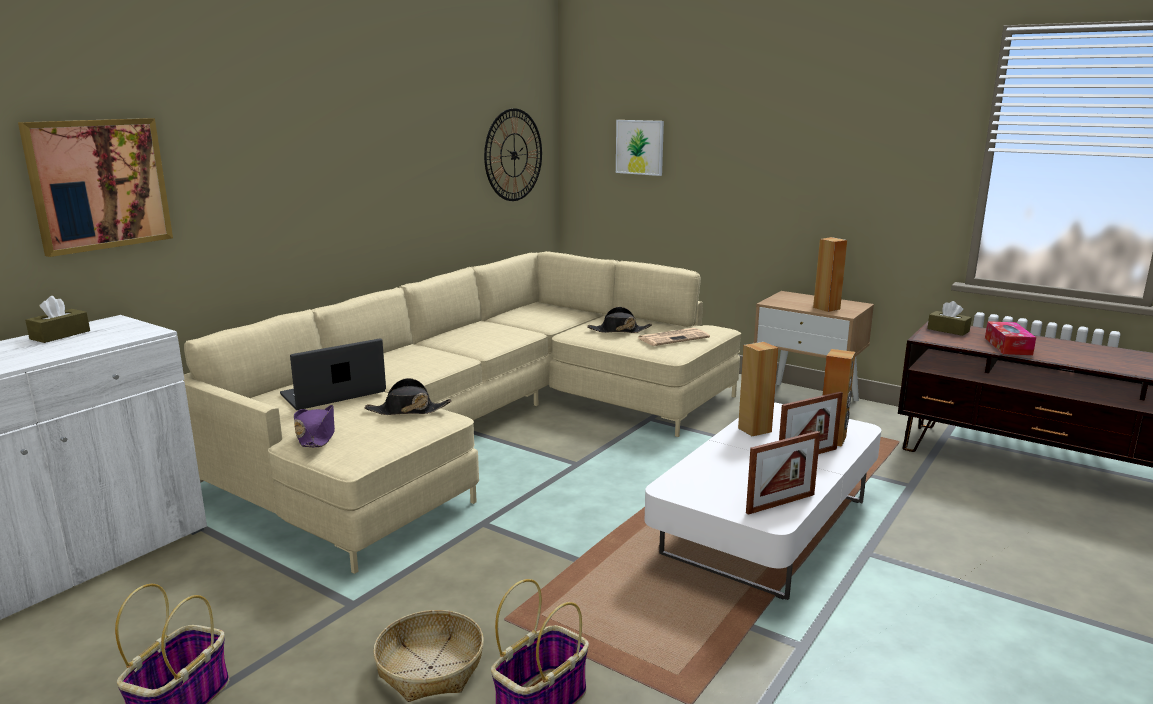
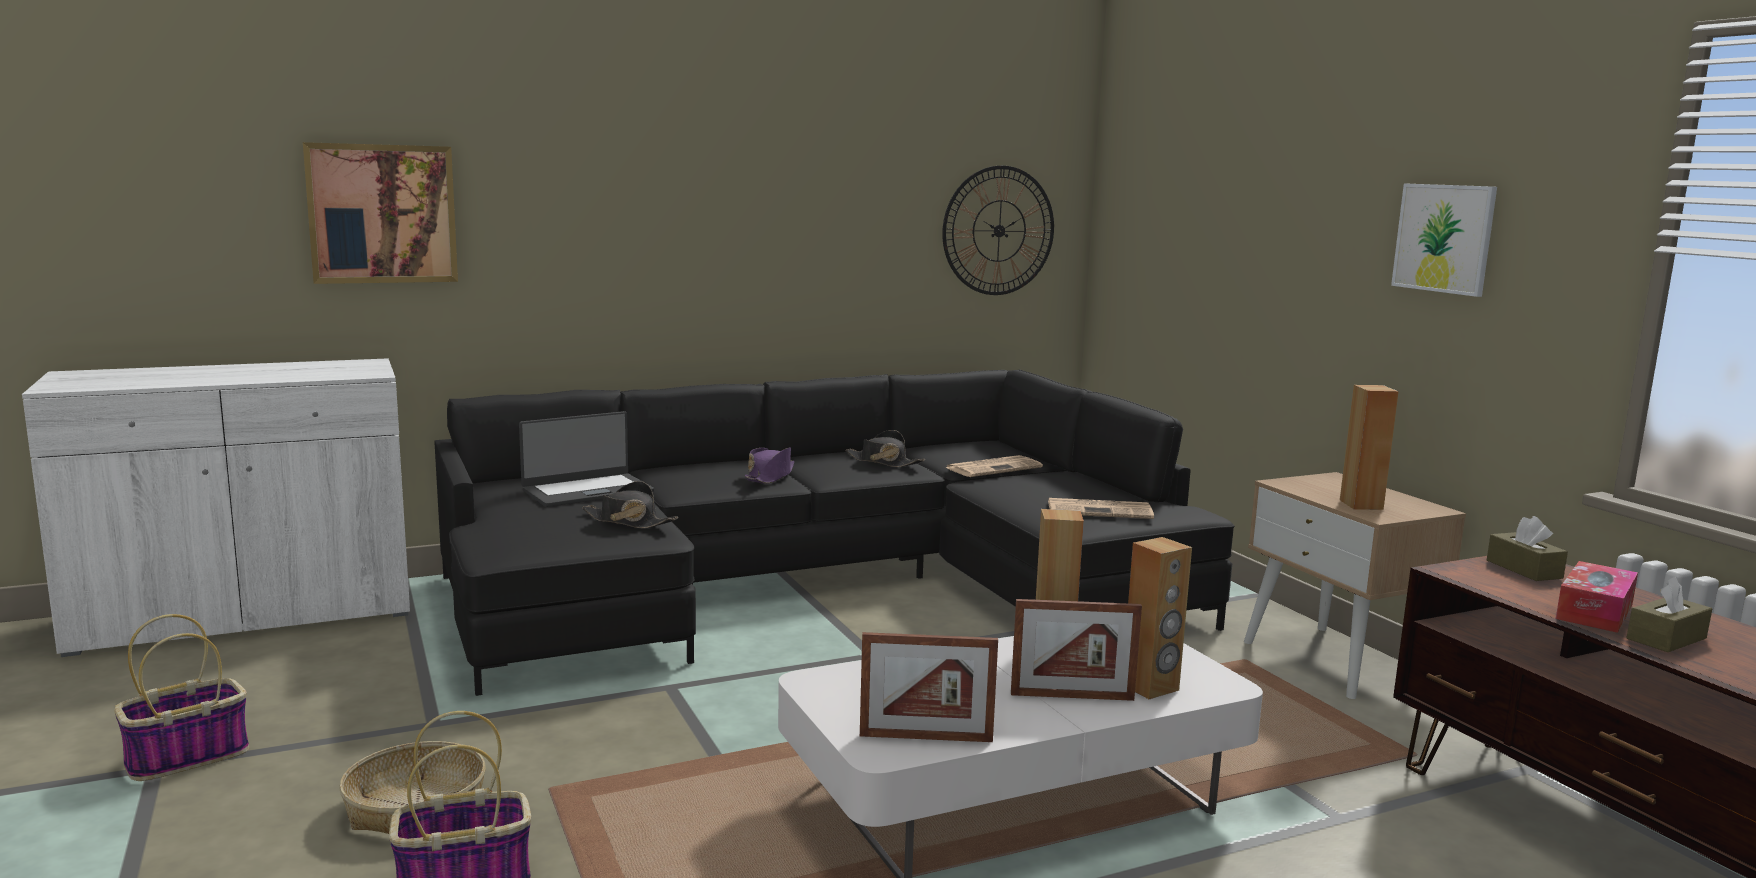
camera: 30 degrees right, 5 degrees down
(60, 335) = (303, 366): brown tissue box -> brown tissue box (1666, 638)
(316, 435) = (500, 524): purple hat -> purple hat (770, 476)
(334, 394) = (587, 491): laptop -> laptop turned 150 degrees clockwise
(484, 425) = (823, 586): beige sofa -> black sofa
(569, 321) = (994, 468): none -> newspaper
(619, 330) = (1039, 489): black hat -> black hat (883, 462)
(639, 147) = (1178, 229): picture -> picture (1444, 238)

